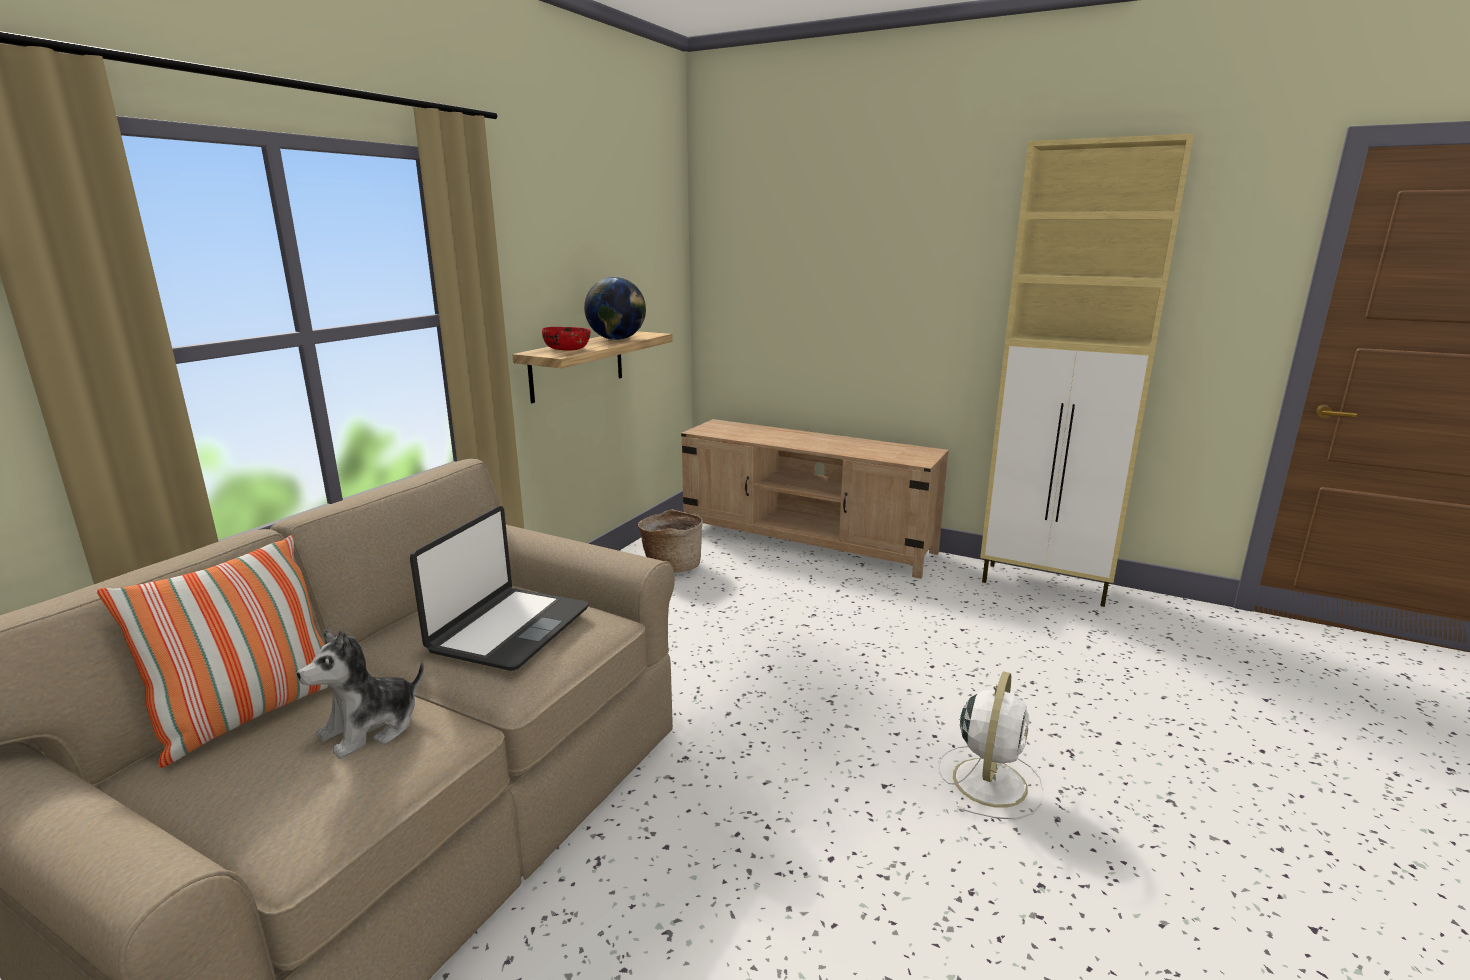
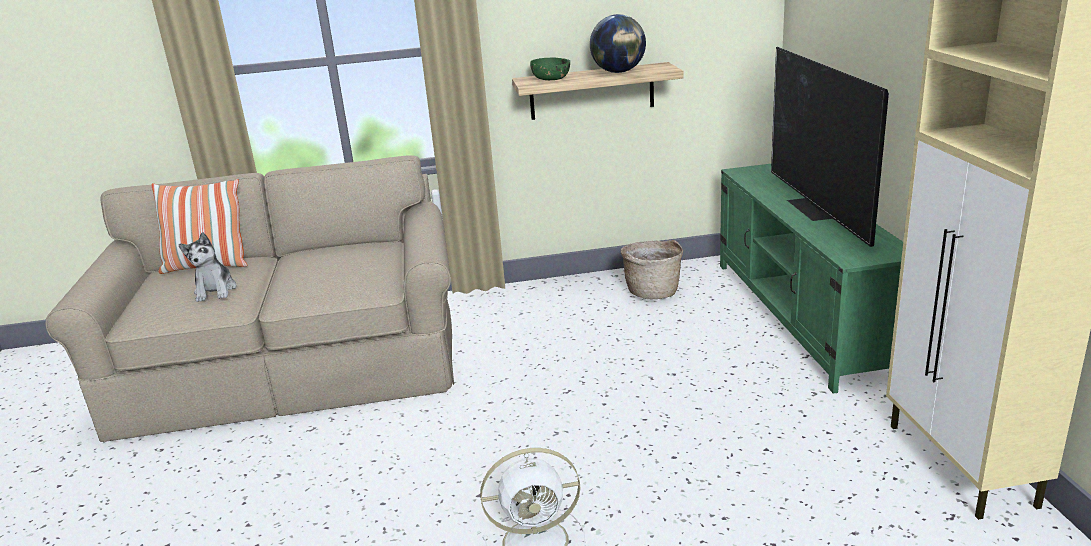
camera: 55 degrees right, 5 degrees up
(371, 728) = (215, 291): plush toy -> plush toy turned 105 degrees counterclockwise
(509, 629) = (332, 271): laptop -> none
(568, 349) = (551, 79): red bowl -> green bowl
(807, 541) = (802, 316): beige tv stand -> green tv stand
(819, 440) = (816, 208): none -> television

